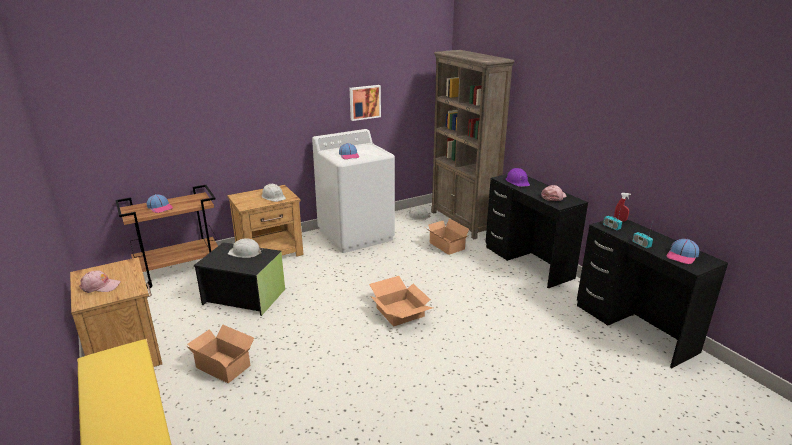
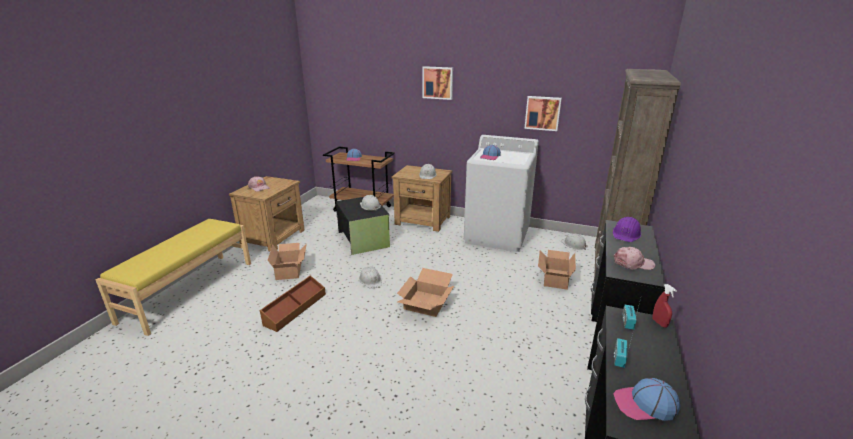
camera: 50 degrees right, 0 degrees up
(252, 88) = (438, 82): none -> picture
(305, 389) = (295, 309): none -> brown storage box
(325, 324) = (370, 280): none -> white hard hat

